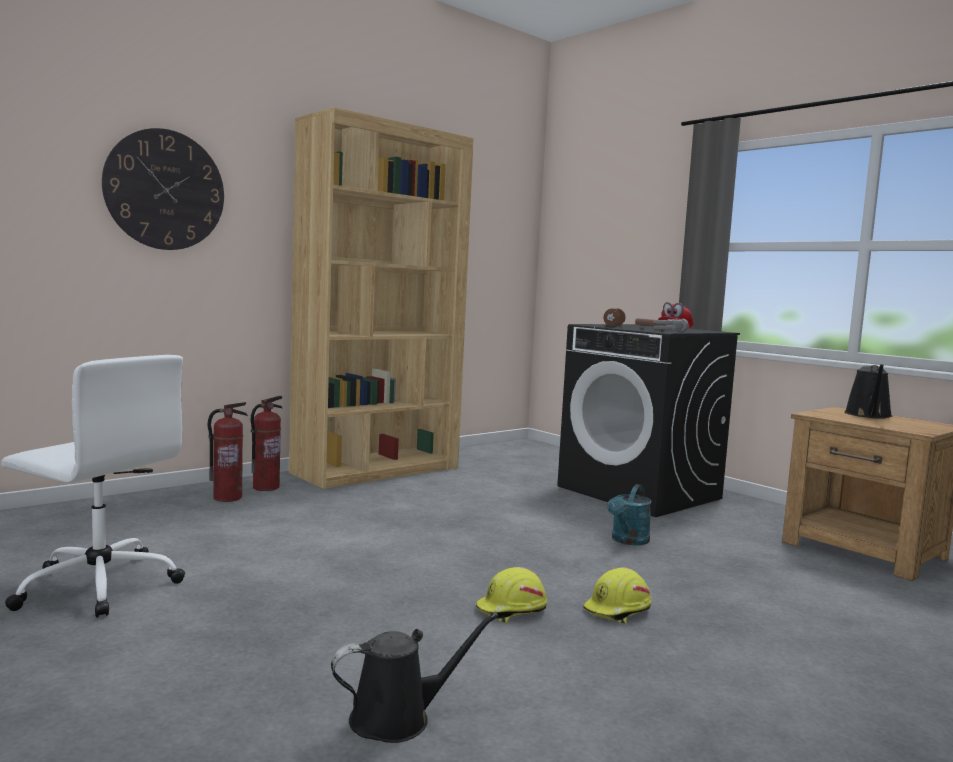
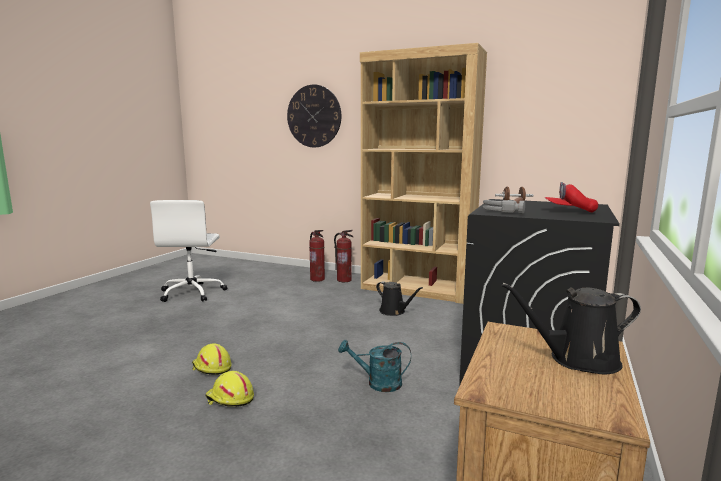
camera: 65 degrees right, 5 degrees up
(398, 718) = (81, 368): black watering can -> black watering can (394, 311)

